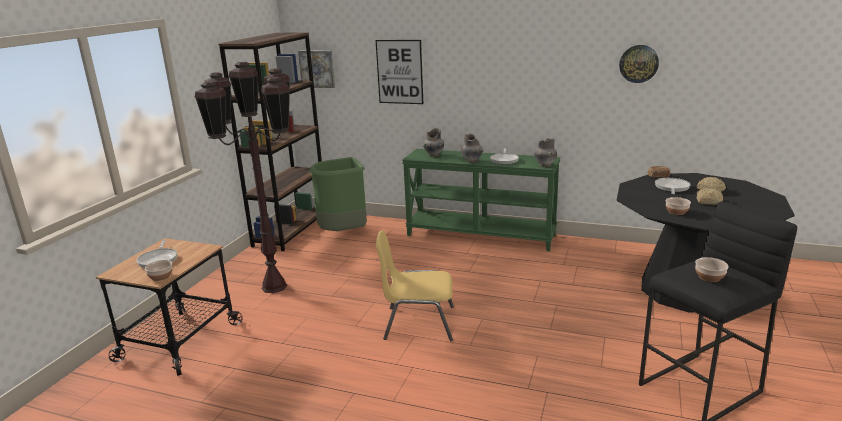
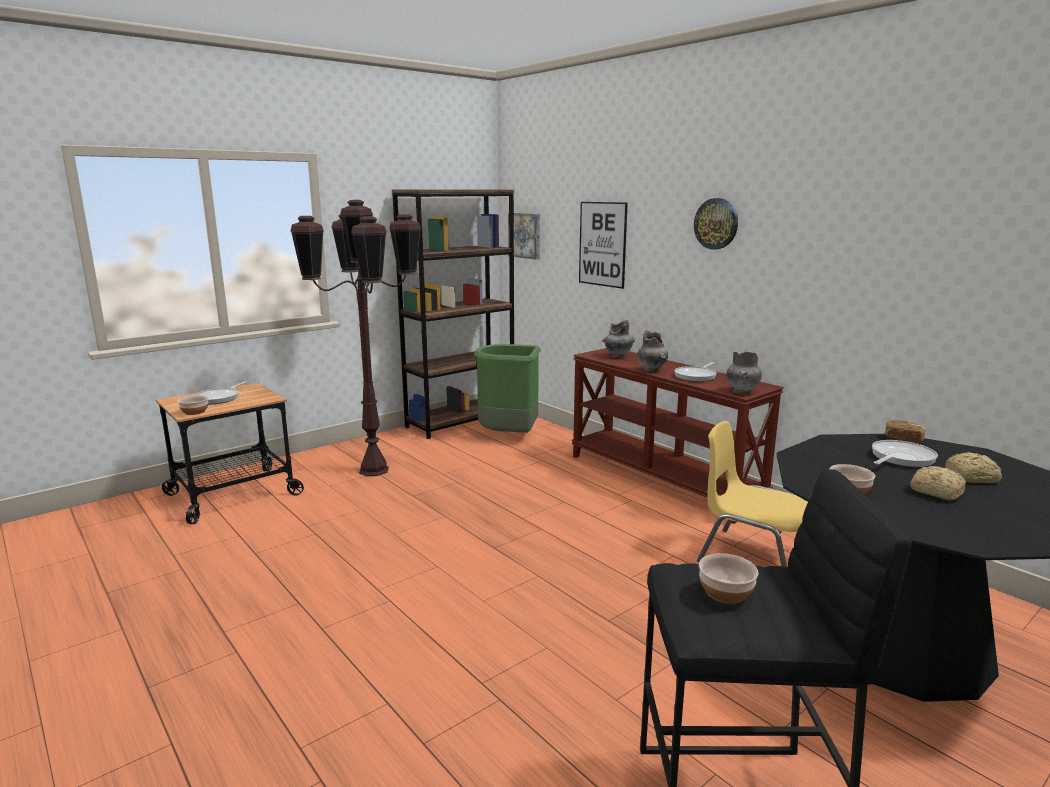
camera: 30 degrees right, 5 degrees down
(418, 323) = (459, 554): yellow chair -> yellow chair (752, 557)
(481, 235) = (663, 479): green console table -> brown console table
(638, 63) = (914, 249): wall clock -> wall clock (716, 224)

